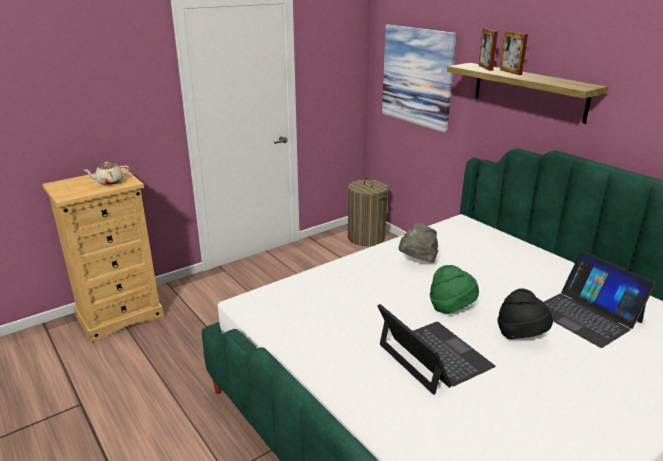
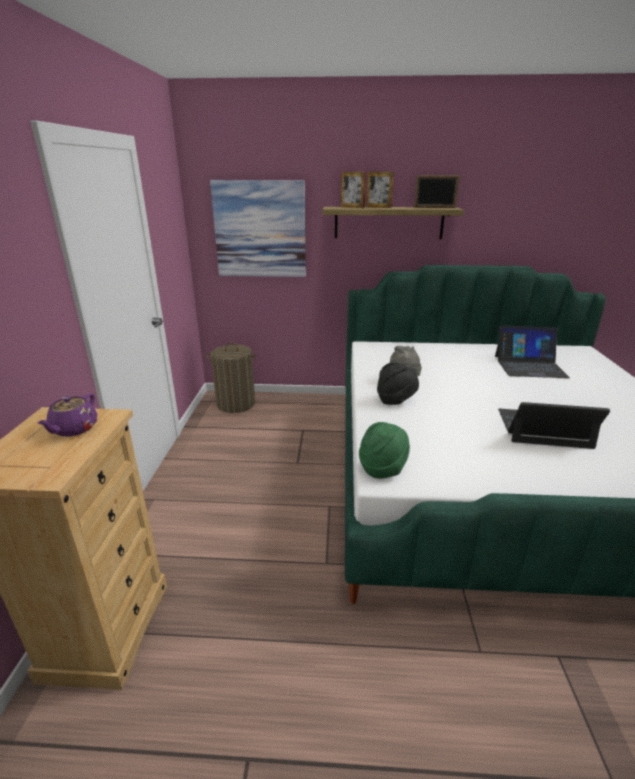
camera: 50 degrees left, 0 degrees up
(109, 182) = (73, 429): beige teapot -> purple teapot
(451, 307) = (483, 397): green hat -> green hat (383, 468)
(521, 335) = (538, 392): black hat -> black hat (396, 400)
(569, 82) = (434, 207): none -> picture frame

